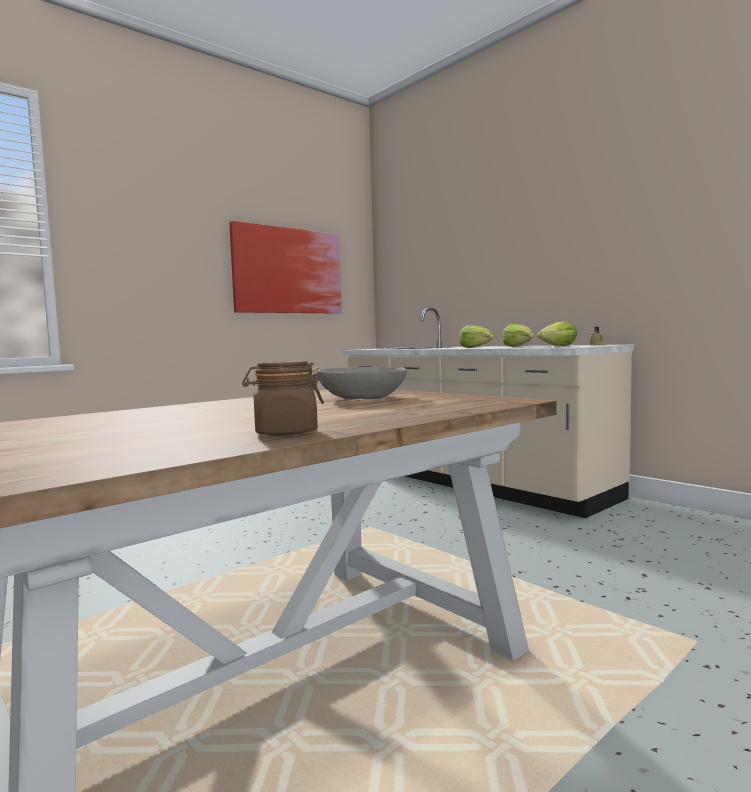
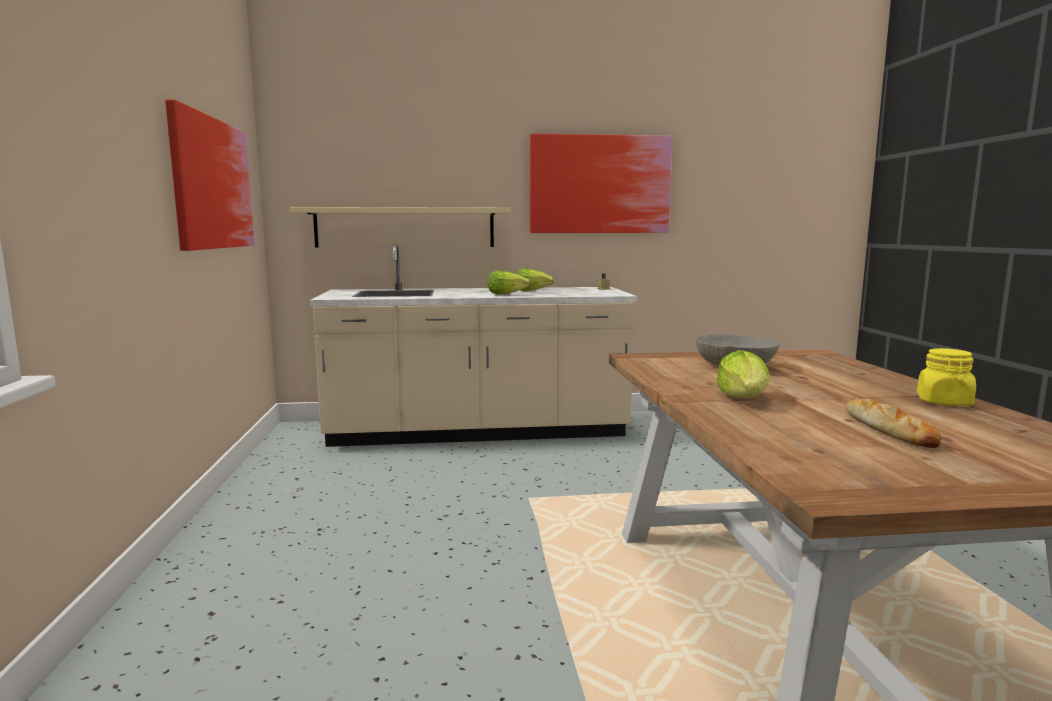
camera: 55 degrees left, 5 degrees up
(123, 430) = (888, 429): none -> bread
(285, 432) = (944, 402): brown jar -> yellow jar
(452, 293) = (405, 227): none -> beige shelf
(558, 346) = (578, 291): lettuce -> lettuce (744, 399)
(624, 225) = (600, 184): none -> picture

